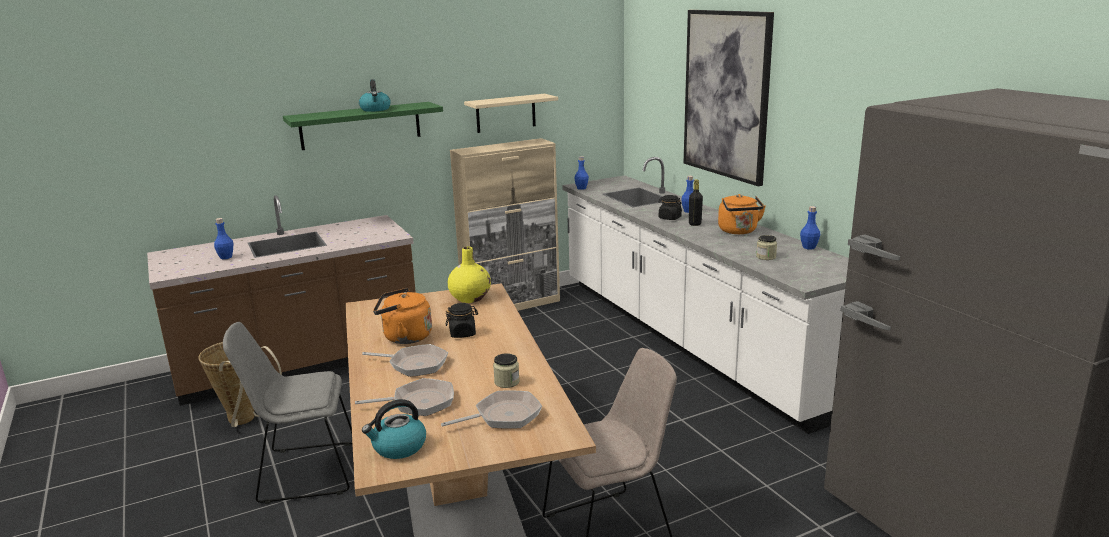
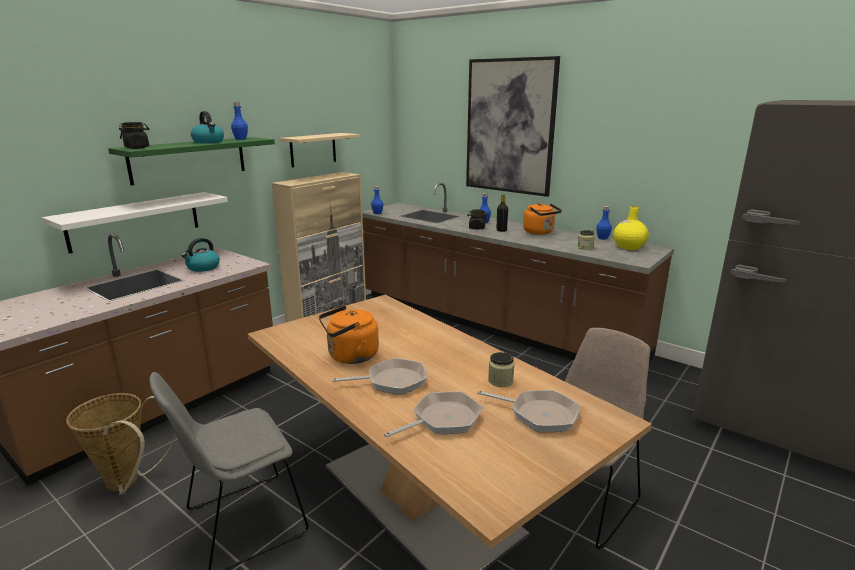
camera: 25 degrees left, 0 degrees up
(226, 257) = (70, 305): blue bottle -> blue bottle (241, 139)
(304, 184) = (135, 221): none -> white shelf
(398, 447) = (480, 475): kettle -> kettle (203, 268)
(463, 333) = (404, 343): black jar -> black jar (137, 148)
(470, 298) = (372, 310): yellow vase -> yellow vase (628, 247)
(503, 416) = (539, 414): frying pan -> frying pan turned 75 degrees clockwise
(689, 339) = (491, 324): white counter -> brown counter

